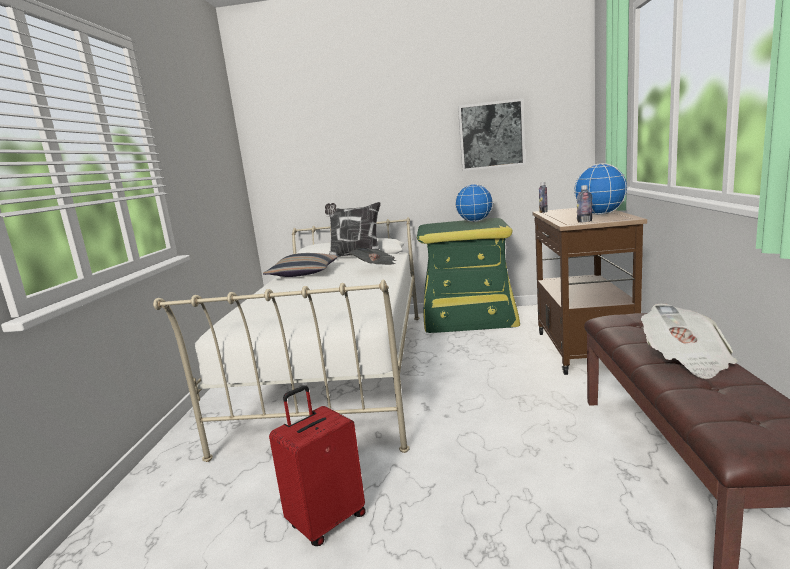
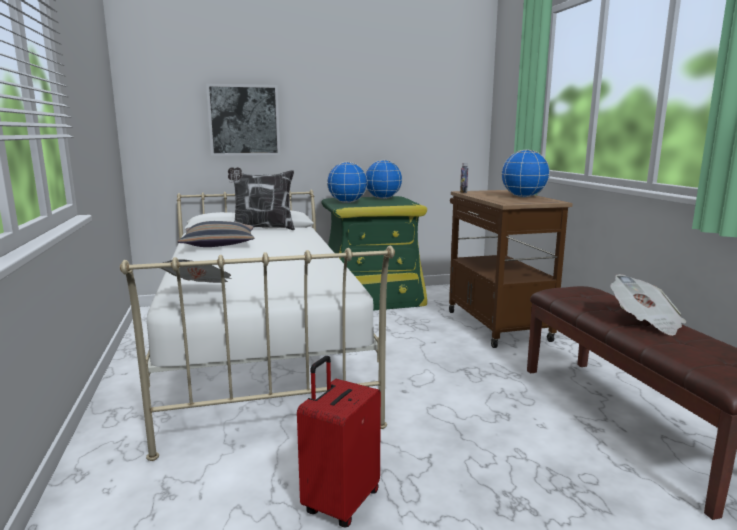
camera: 20 degrees left, 0 degrees up
(376, 269) = (304, 242): newspaper -> newspaper (199, 292)
(436, 228) = (347, 202): none -> globe
(491, 135) = (399, 112): picture -> picture (244, 120)
(584, 221) = (519, 202): bottle -> none

